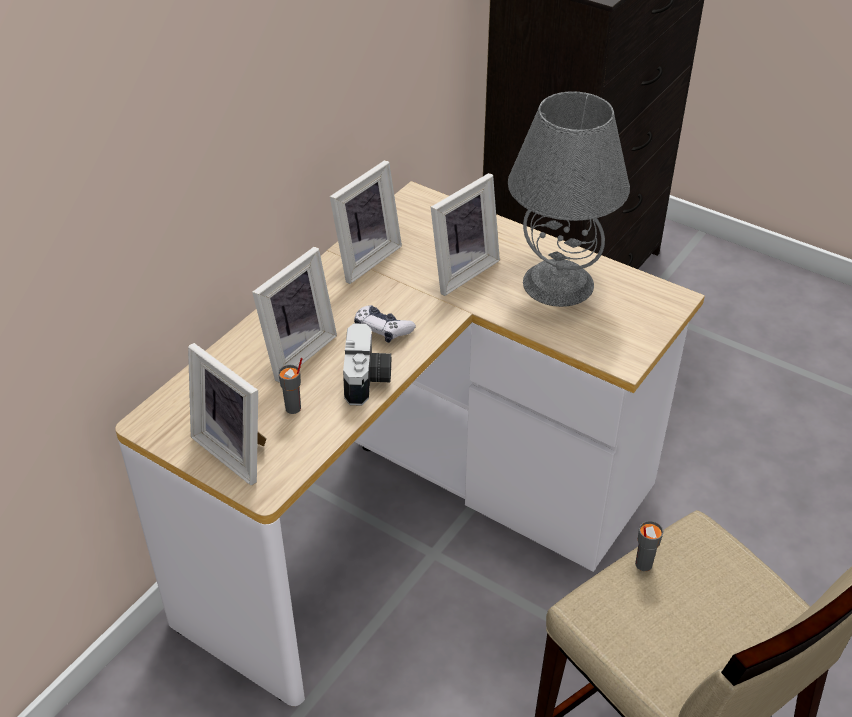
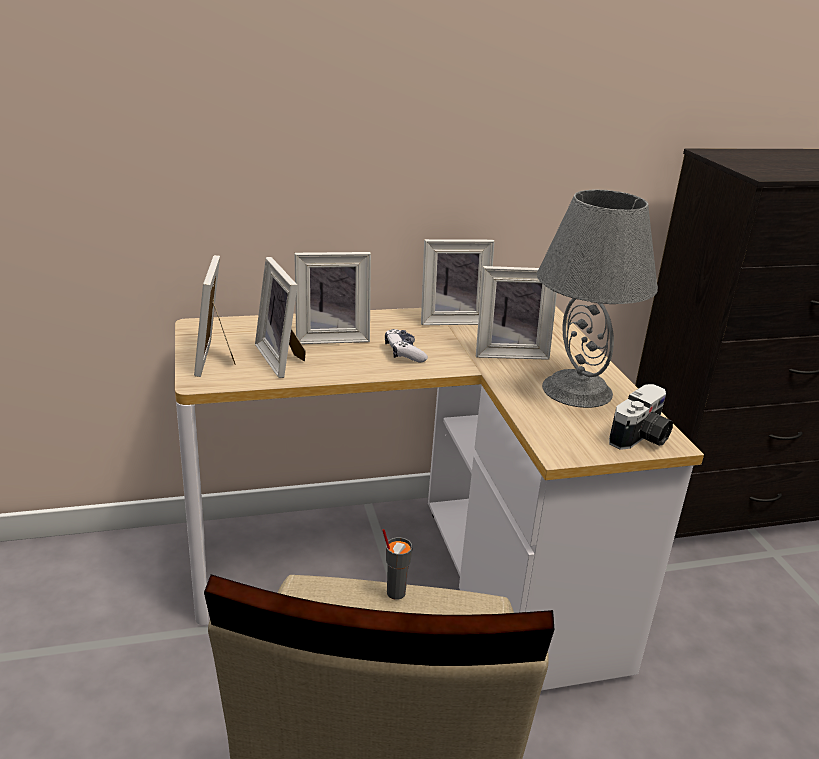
camera: 40 degrees right, 15 degrees down
(293, 408) = (283, 359): grey cup -> picture frame
(368, 379) = (352, 369): camera -> camera (642, 438)

